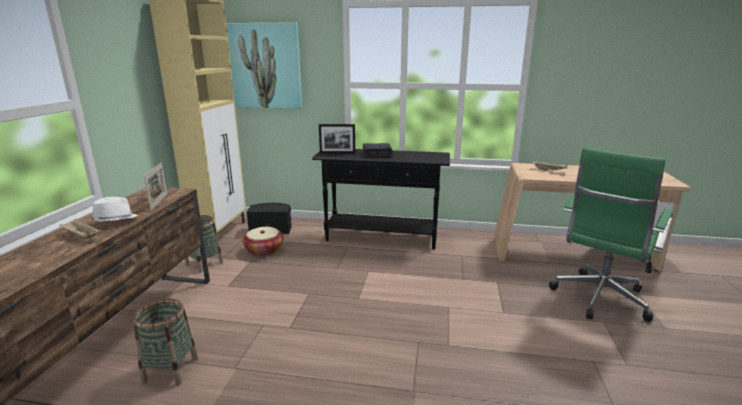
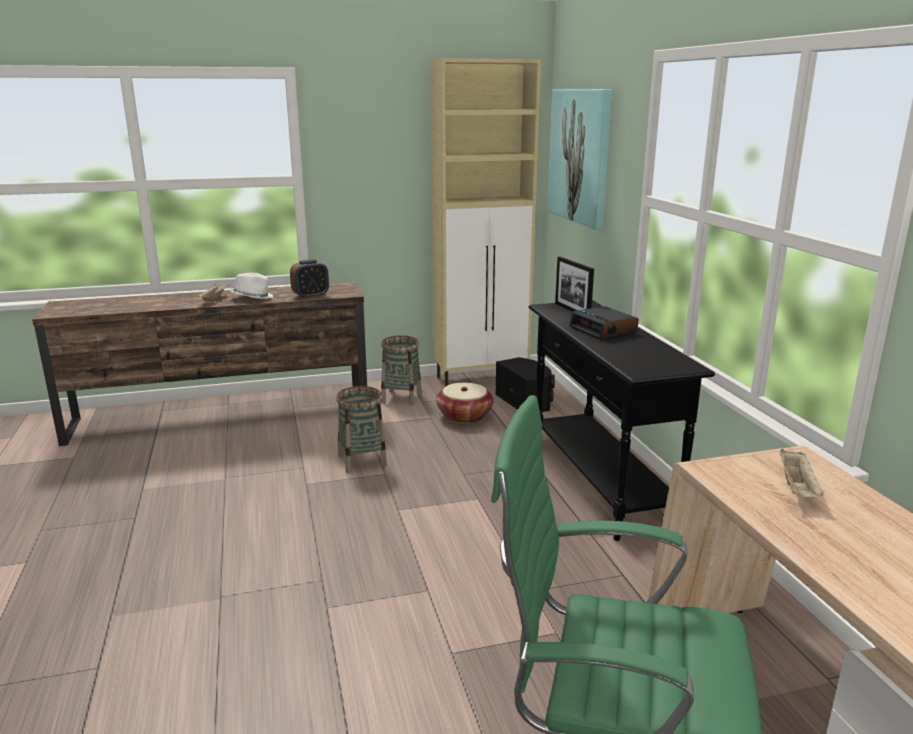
camera: 65 degrees right, 0 degrees up
(159, 202) = (310, 296): picture frame -> alarm clock
(170, 370) = (212, 450): basket -> basket (362, 461)

